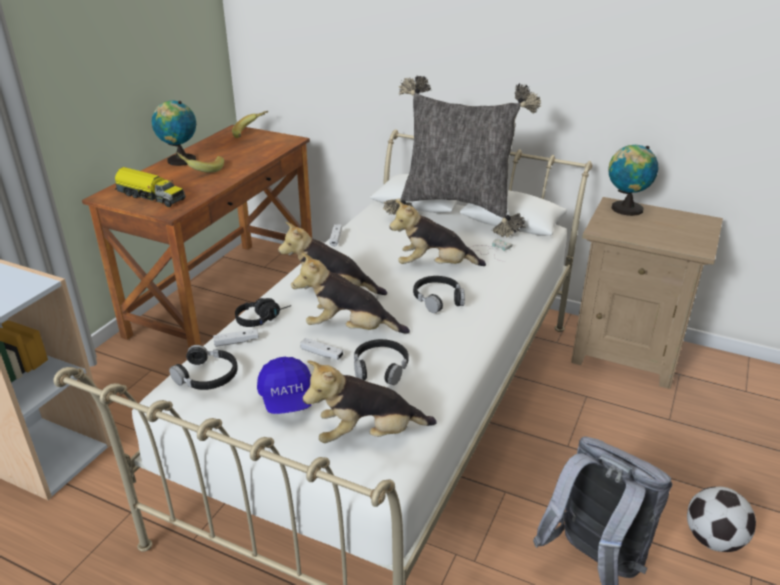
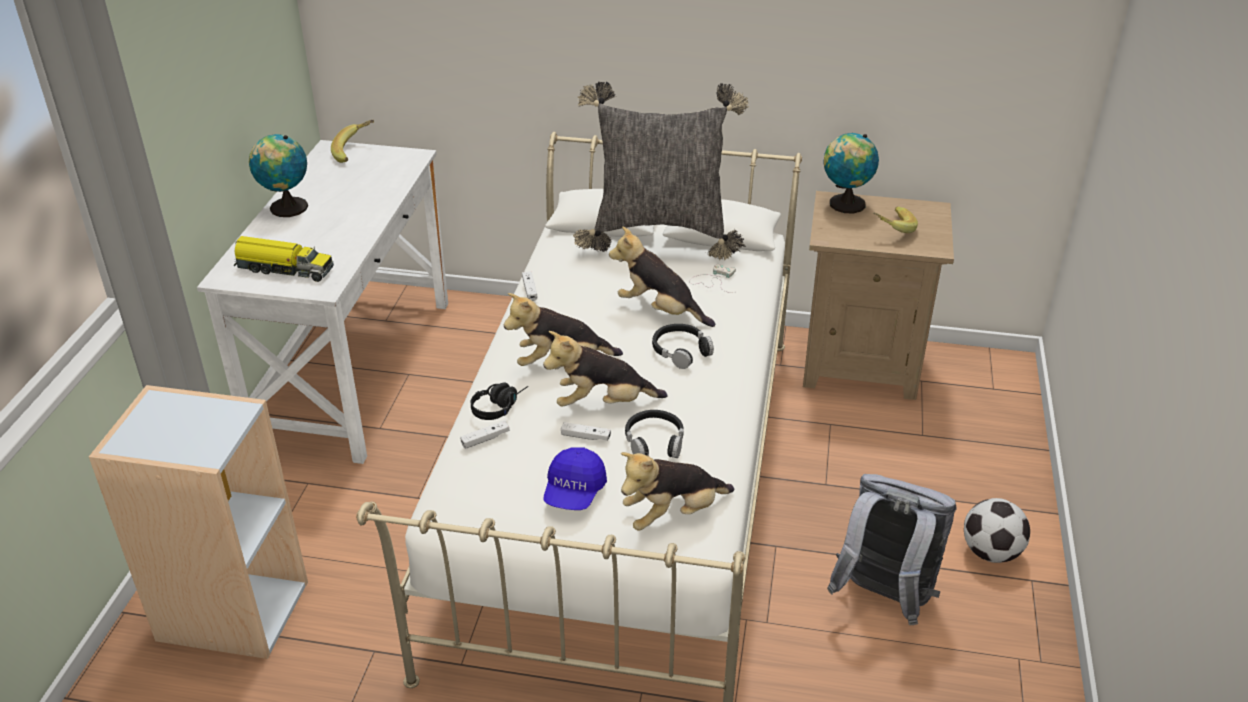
camera: 15 degrees left, 5 degrees up
(202, 170) = (326, 220): banana -> banana (890, 229)
(207, 376) = (475, 484): black headphones -> none
(224, 296) = (353, 370): brown desk -> white desk
(287, 398) = (574, 492): blue cap -> blue cap turned 45 degrees clockwise
(434, 266) = (660, 310): plush toy -> plush toy turned 45 degrees clockwise

